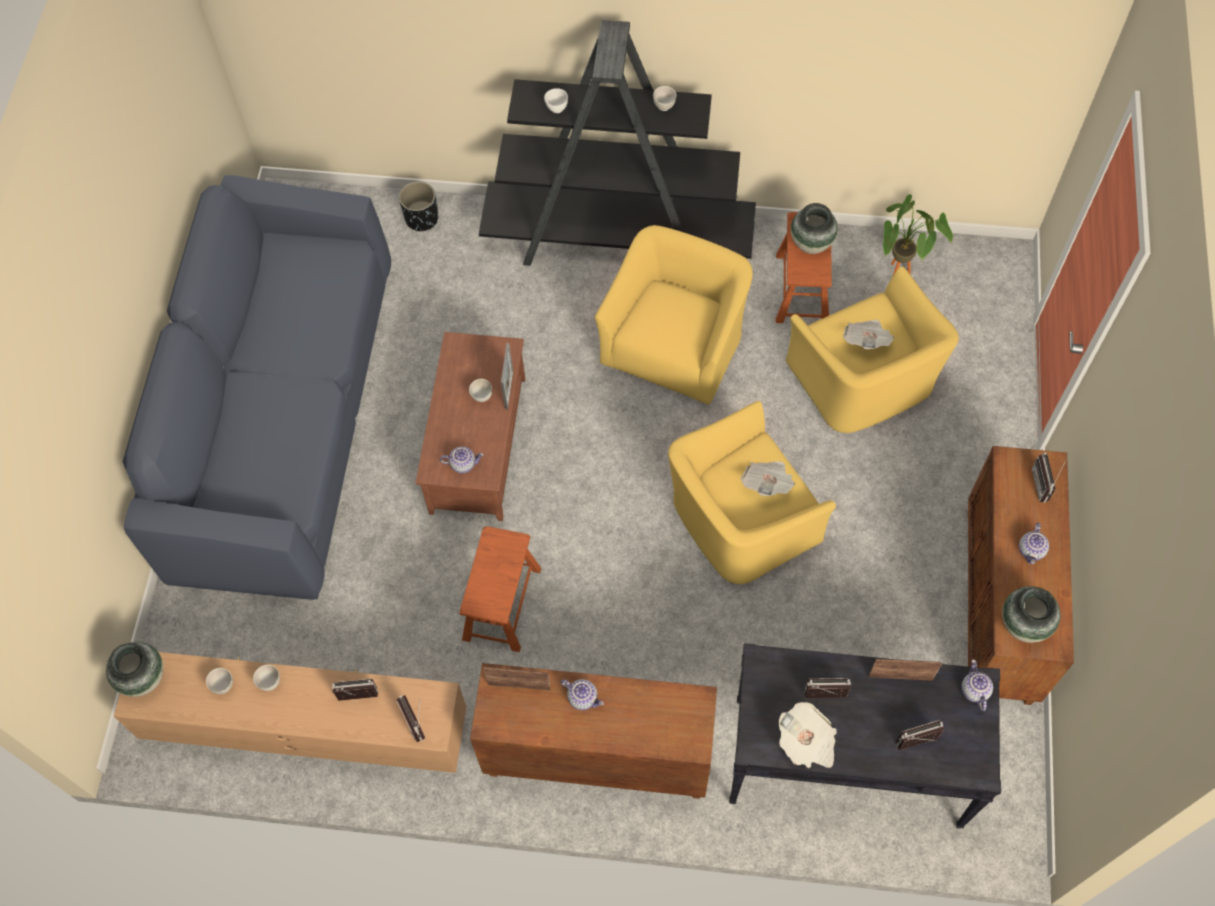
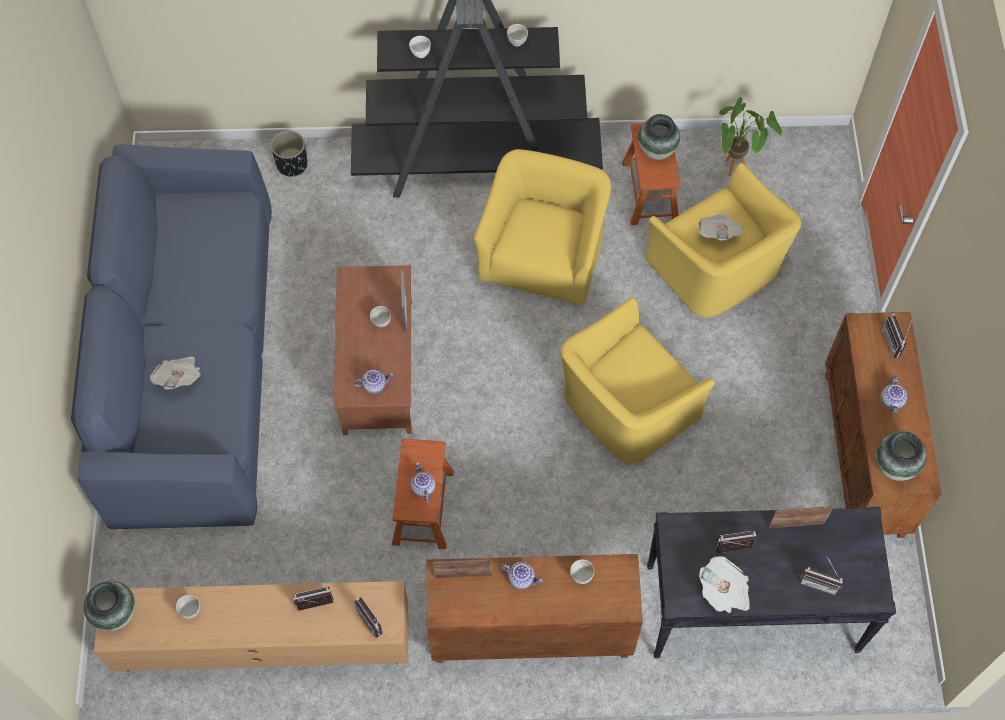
camera: 10 degrees left, 0 degrees up
(270, 682) = (233, 602): white bowl -> white bowl (581, 576)
(767, 483) = (650, 370): newspaper -> newspaper (179, 378)
(918, 745) = (820, 581): radio -> radio turned 135 degrees counterclockwise
(973, 690) = (860, 528): teapot -> teapot (422, 488)

